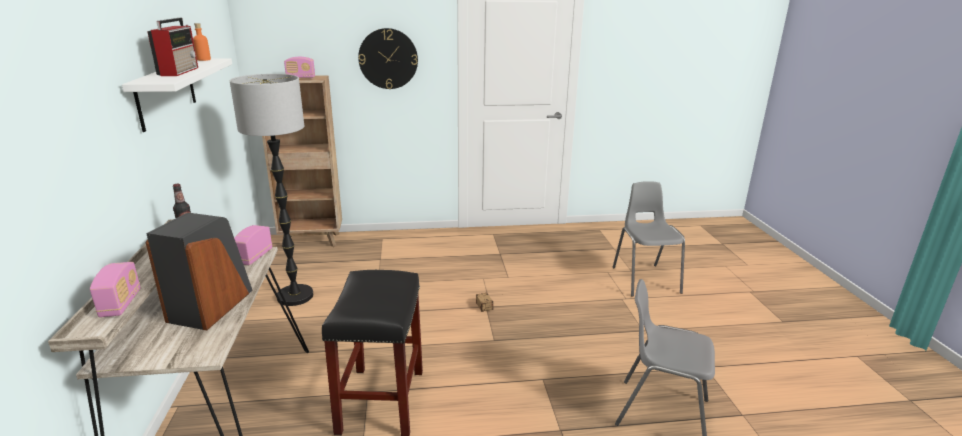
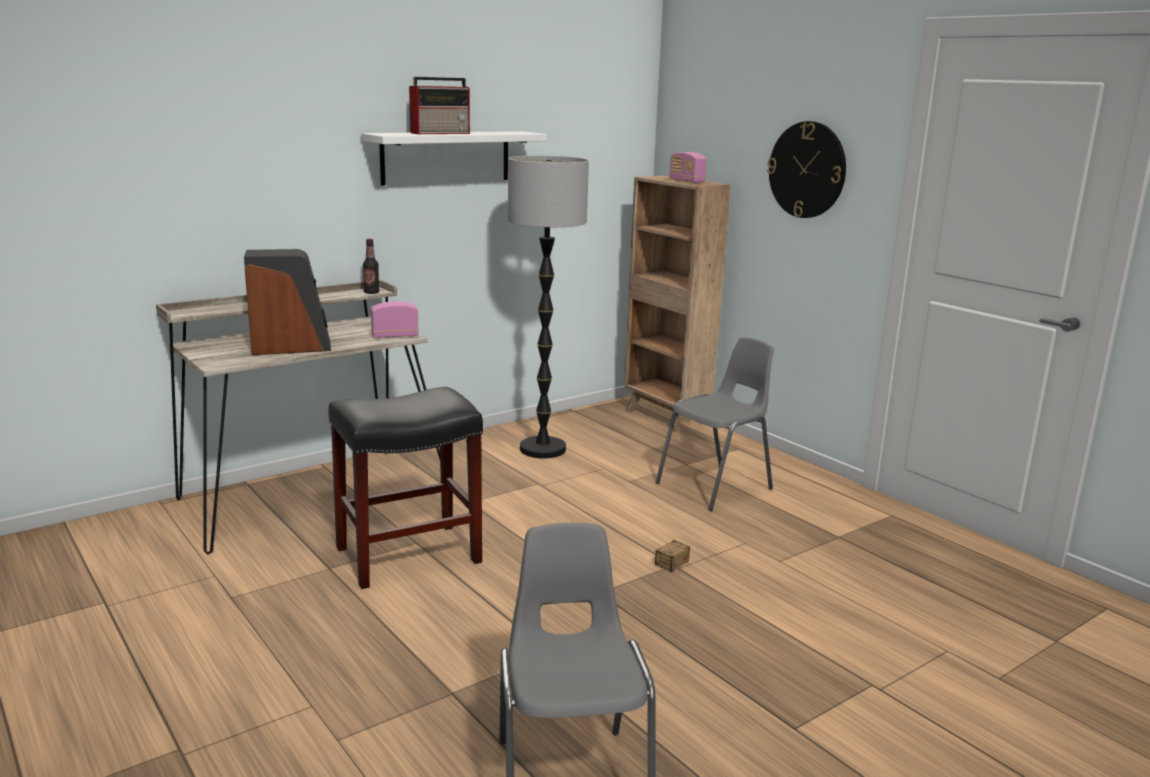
camera: 60 degrees right, 5 degrees down
(121, 304) = (228, 308): radio -> none
(203, 60) = (517, 132): orange bottle -> none
(645, 279) = (989, 701): grey chair -> grey chair (716, 486)

